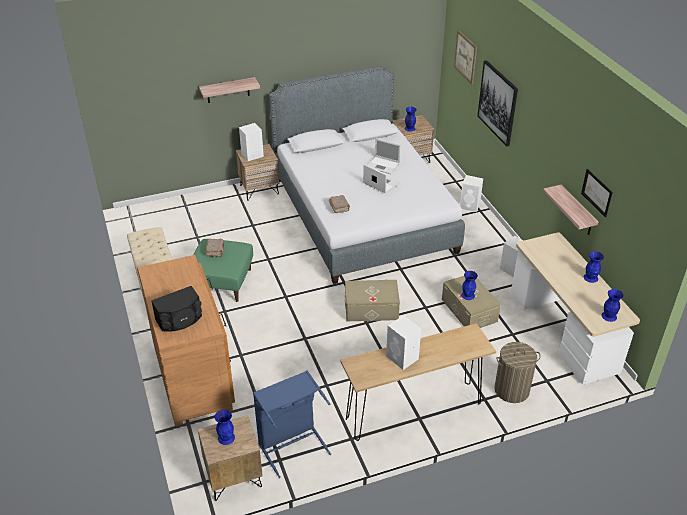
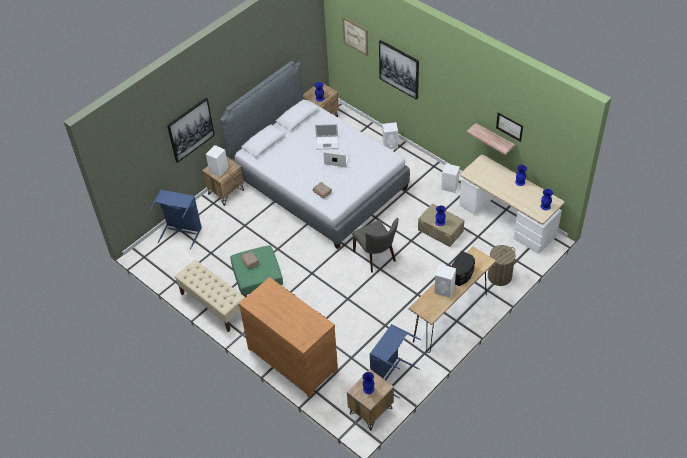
camera: 25 degrees left, 10 degrees up
(180, 319) = (300, 327): black speaker -> black speaker (461, 274)
(185, 208) = (181, 232): none -> blue laundry basket
(228, 90) = (190, 129): shelf -> picture
(371, 309) = (376, 257): beige storage box -> grey chair

